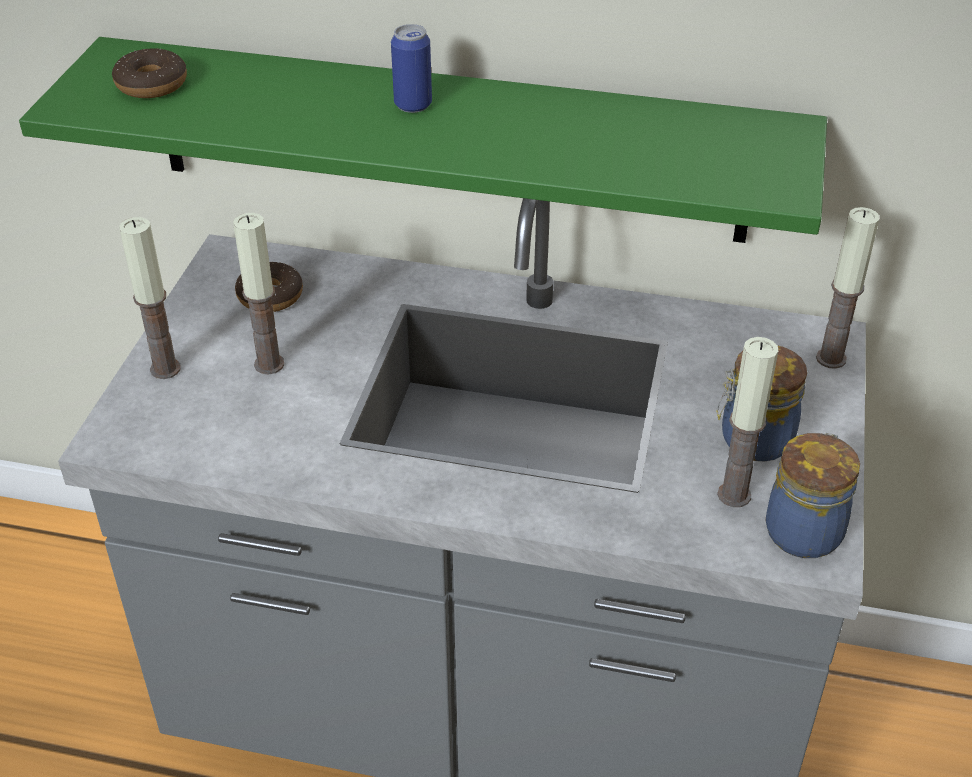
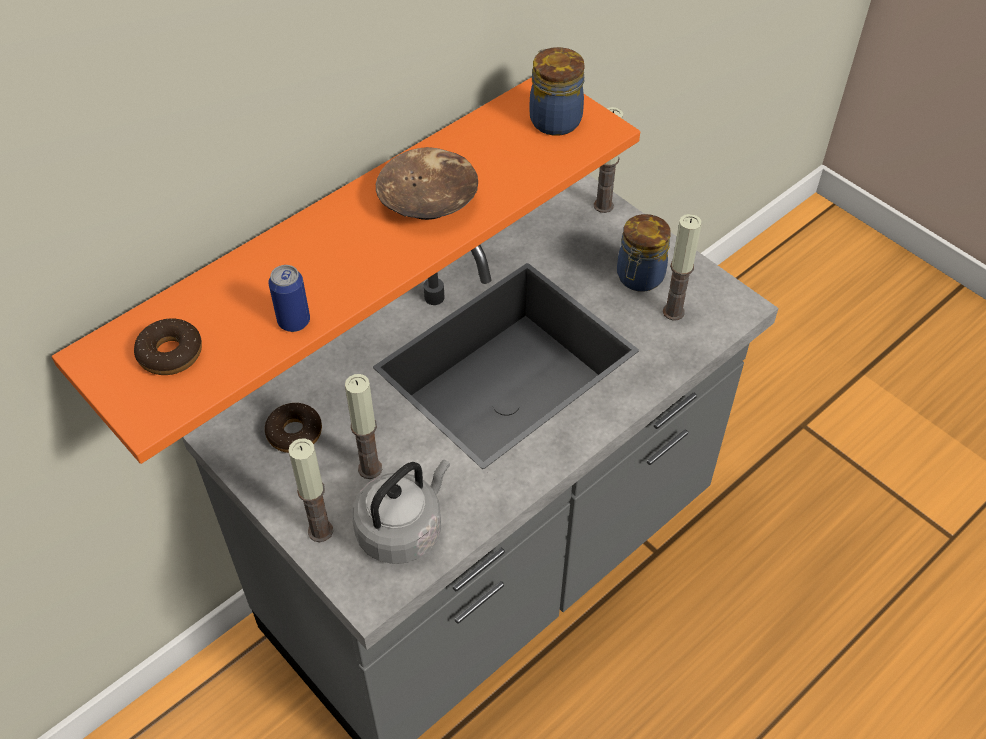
camera: 55 degrees left, 10 degrees up
(211, 423) = (403, 529): none -> grey kettle
(413, 105) = (351, 230): can -> can (294, 321)
(447, 140) = (333, 239): green shelf -> orange shelf
(511, 129) = (429, 200): none -> brown bowl
(804, 530) = (720, 300): jar -> jar (554, 119)

